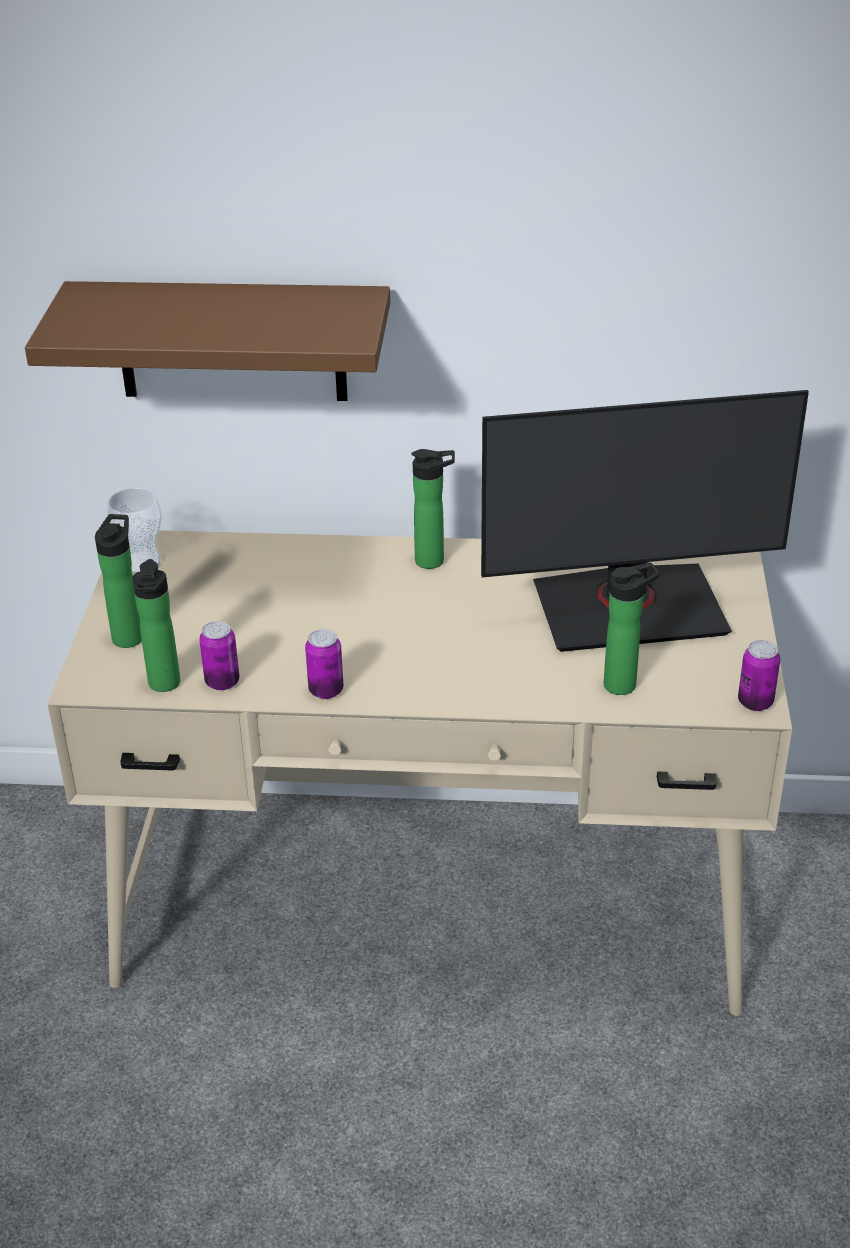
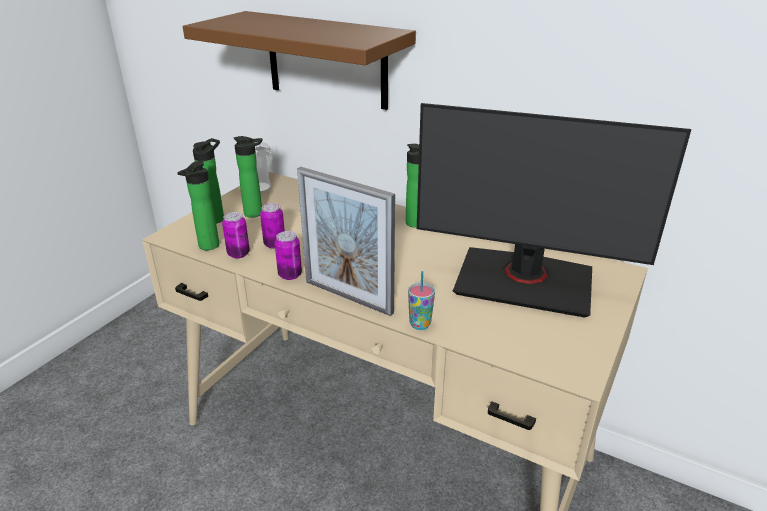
camera: 25 degrees right, 5 degrees down
(430, 697) = (348, 297): none -> picture frame
(546, 704) = (420, 324): none -> cup
(624, 684) = (485, 328): bottle -> bottle (256, 213)
(755, 702) = (579, 371): can -> can (274, 244)

